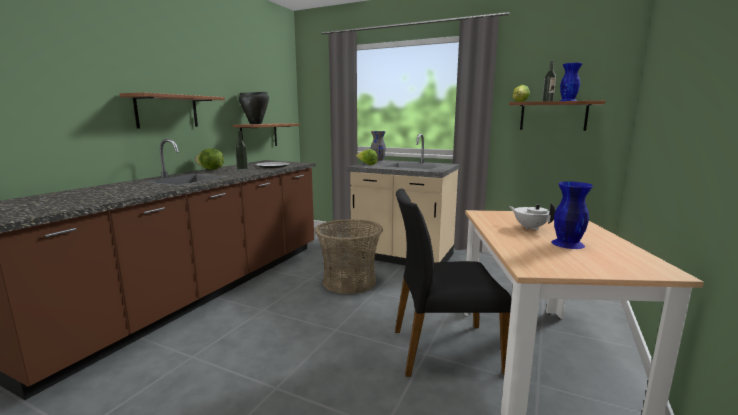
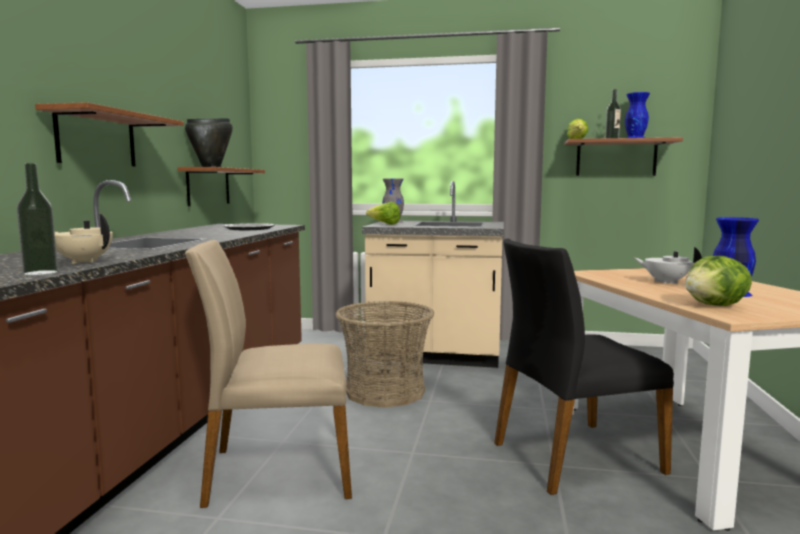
camera: 15 degrees left, 5 degrees down
(119, 196) = (84, 261): none -> beige teapot
(211, 169) = (159, 233): lettuce -> lettuce (715, 306)
(242, 169) = (211, 232): bottle -> bottle (40, 273)
(246, 330) = (278, 471): none -> beige chair

